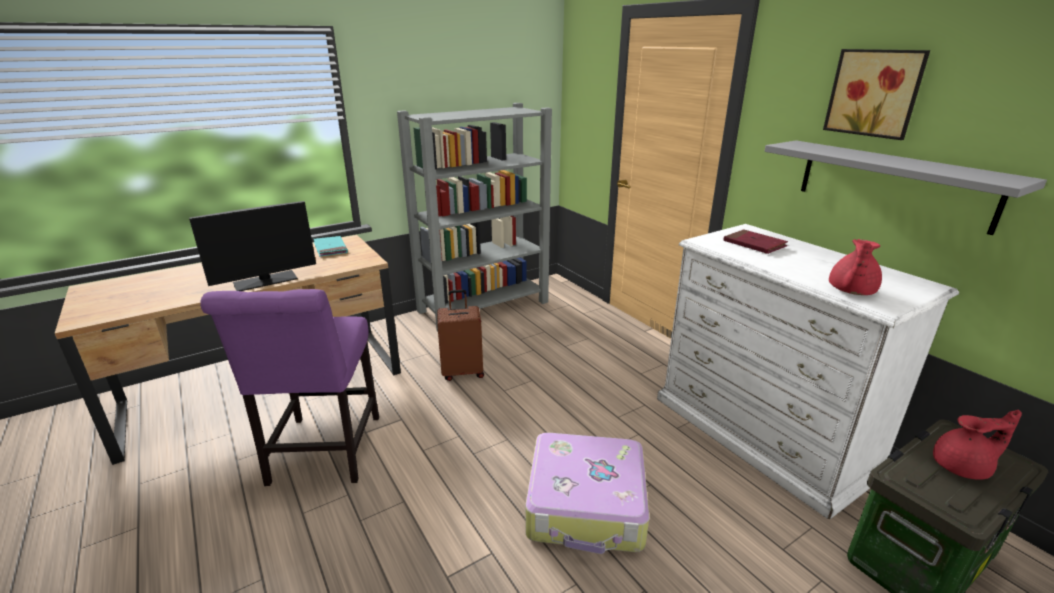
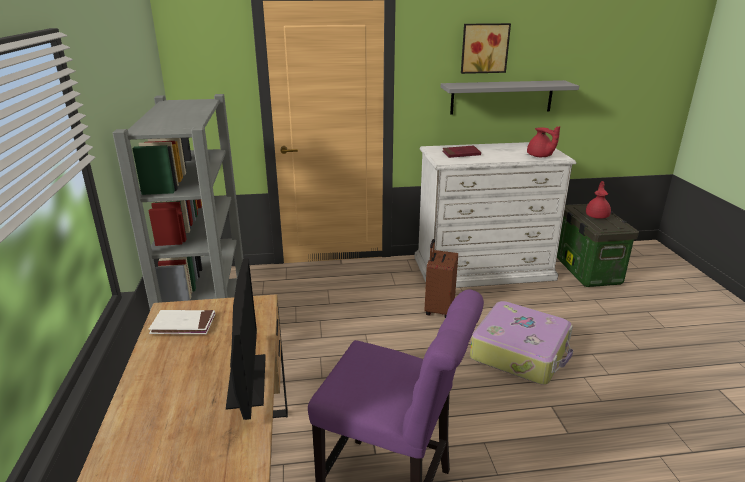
camera: 65 degrees left, 0 degrees up
(330, 248) = (183, 325): turquoise book -> white book
(463, 372) = (321, 368): brown suitcase -> brown suitcase (438, 309)

